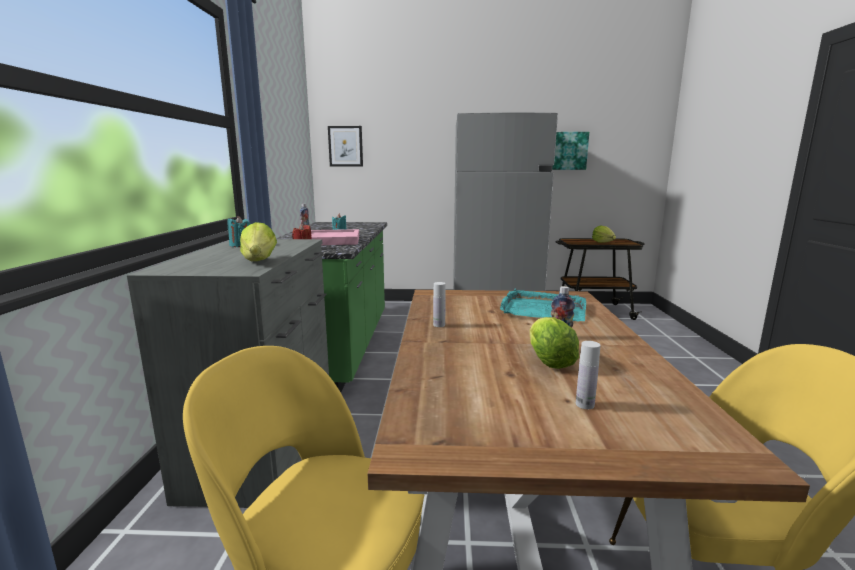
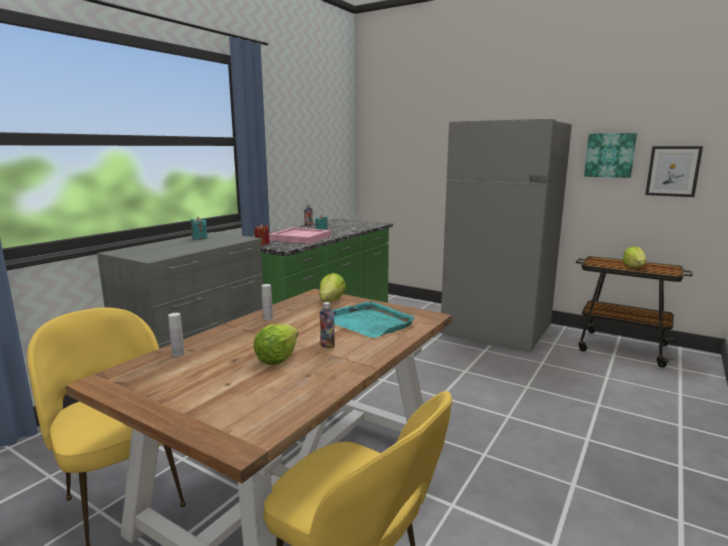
camera: 30 degrees right, 0 degrees up
(259, 261) = (176, 252): lettuce -> lettuce (331, 301)
(345, 146) = (382, 149): picture -> picture (673, 171)
(584, 404) = (231, 389): white bottle -> white bottle (178, 354)

